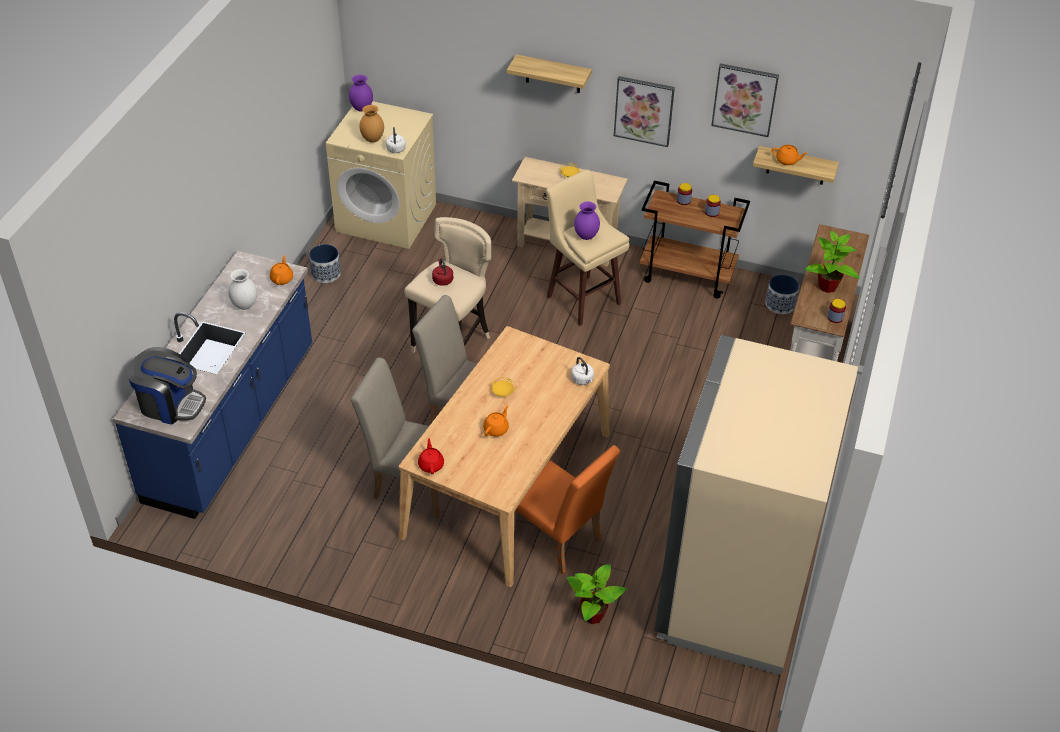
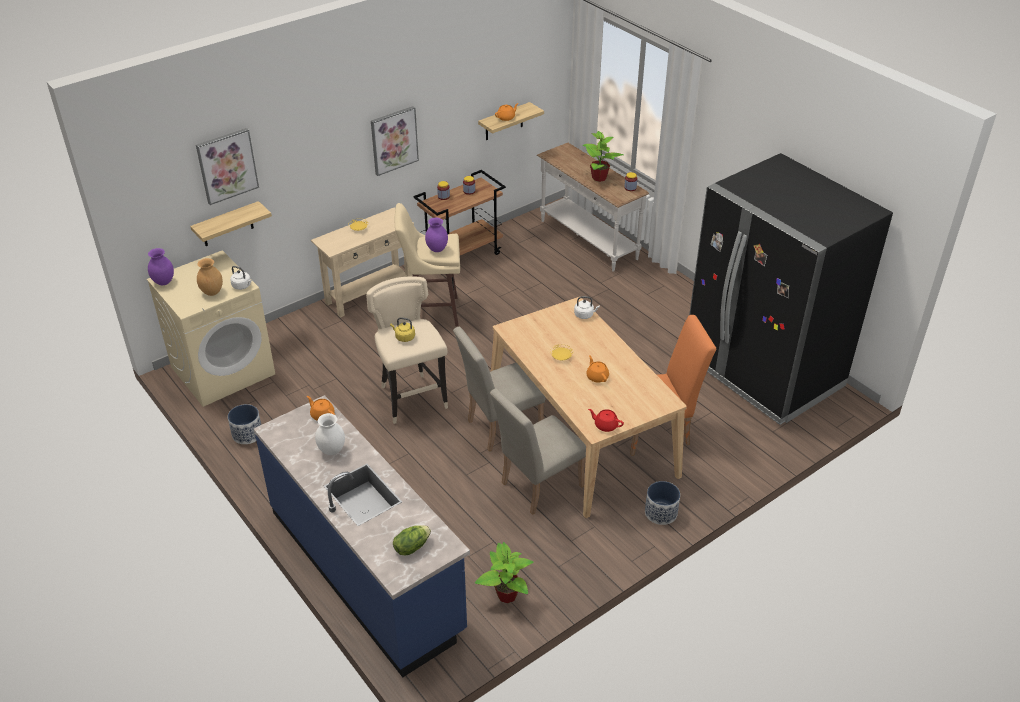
camera: 55 degrees left, 5 degrees down
(170, 404) = (411, 547): coffee machine -> lettuce
(442, 280) = (404, 337): red kettle -> yellow kettle
(553, 74) = (318, 149): shelf -> shelf (227, 225)
(593, 615) = (737, 446): potted plant -> potted plant (506, 594)
(734, 590) = (763, 372): beige fridge -> black fridge
(744, 99) = (462, 87): picture -> picture (227, 165)
(780, 304) = (531, 232): planter -> planter (660, 512)

